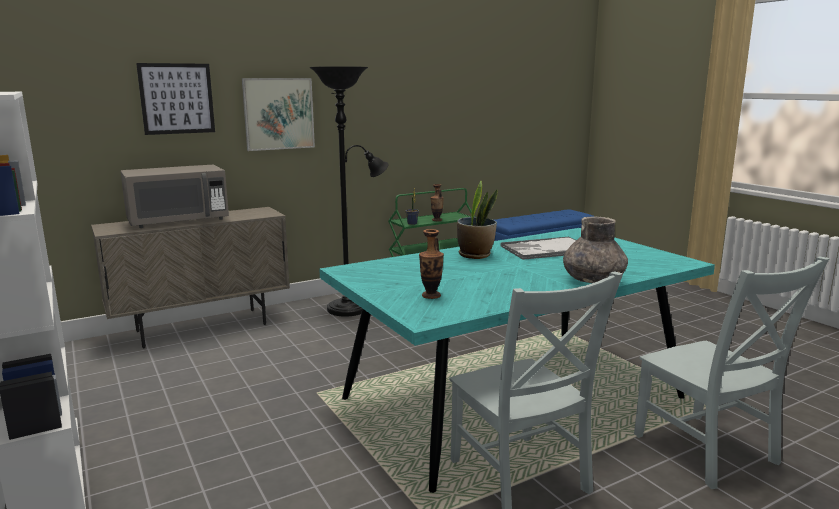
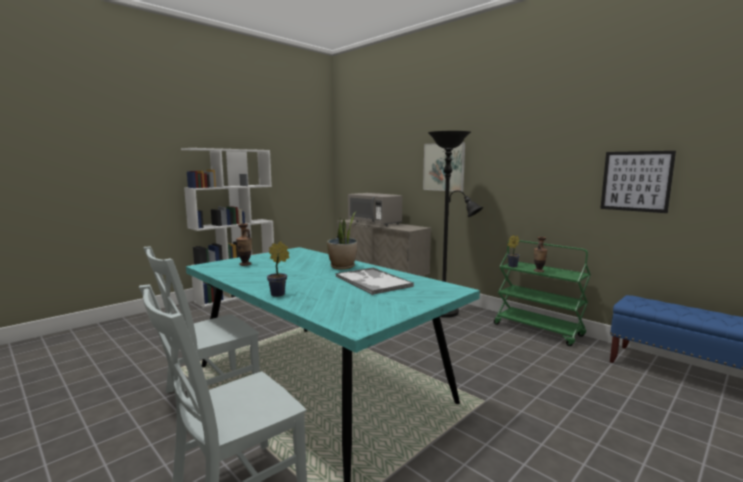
camera: 75 degrees right, 5 degrees down
(177, 98) = (395, 156): picture -> picture (636, 181)
(593, 280) = (279, 294): grey vase -> potted plant

